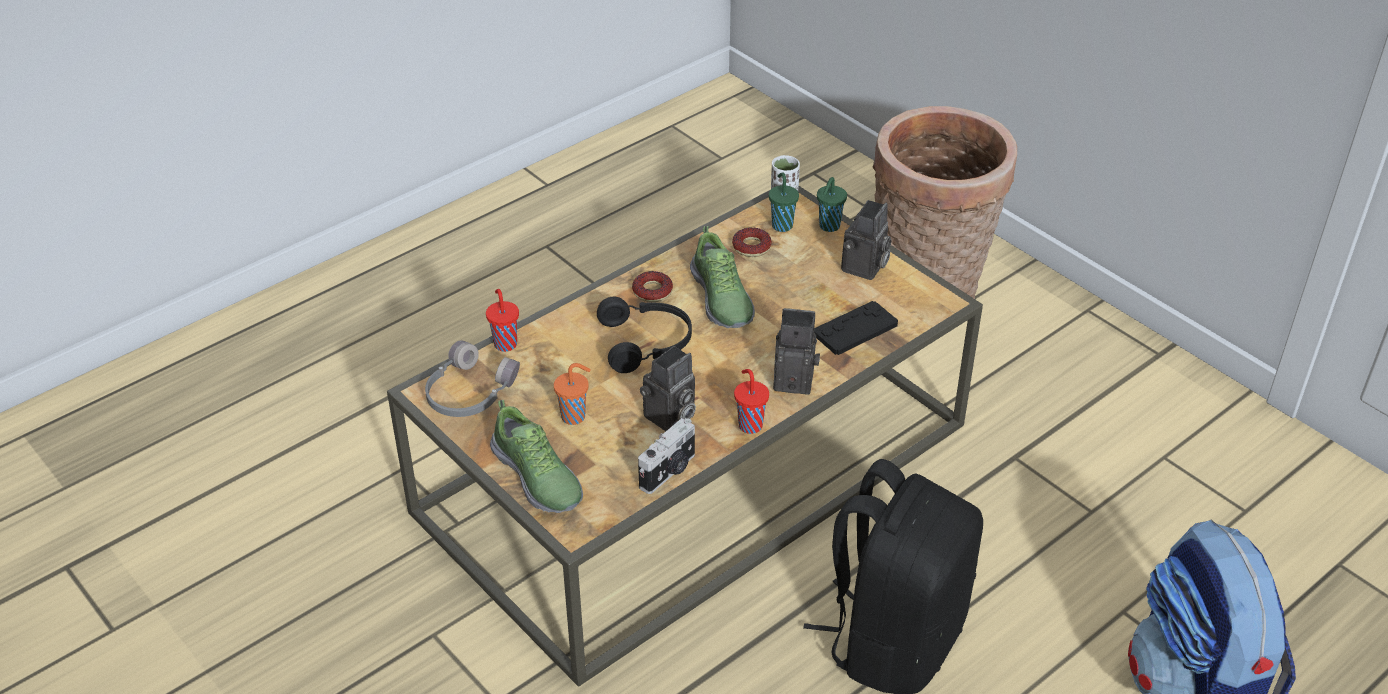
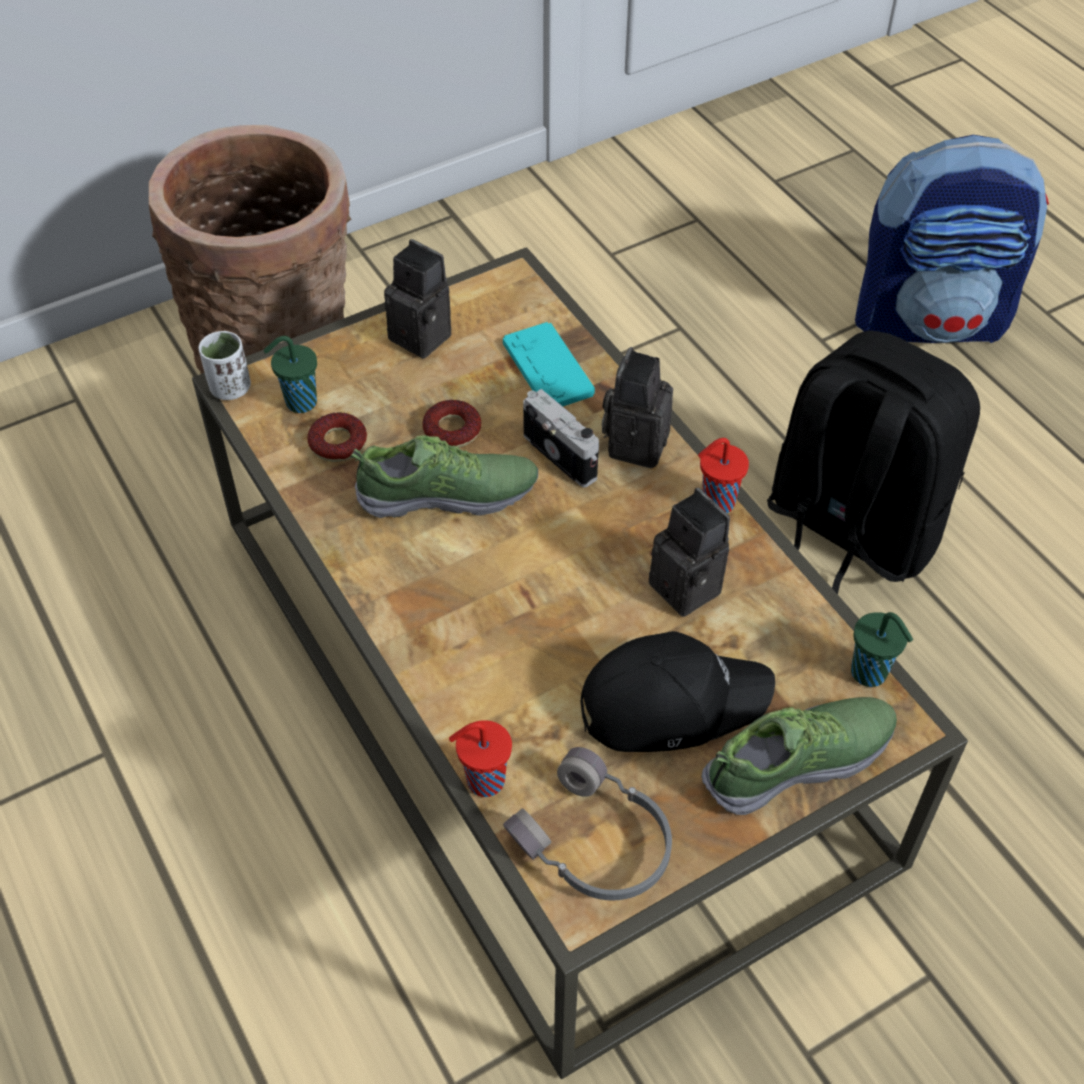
camera: 80 degrees left, 10 degrees up
(575, 416) = (671, 702): orange cup -> black cap
(647, 343) = (524, 594): black headphones -> none
(652, 291) = (406, 572): donut -> donut (452, 430)
(669, 472) = (798, 602): camera -> camera (562, 455)
(828, 227) = (322, 355): green cup -> green cup (870, 674)
(855, 329) = (548, 368): black game controller -> turquoise game controller

